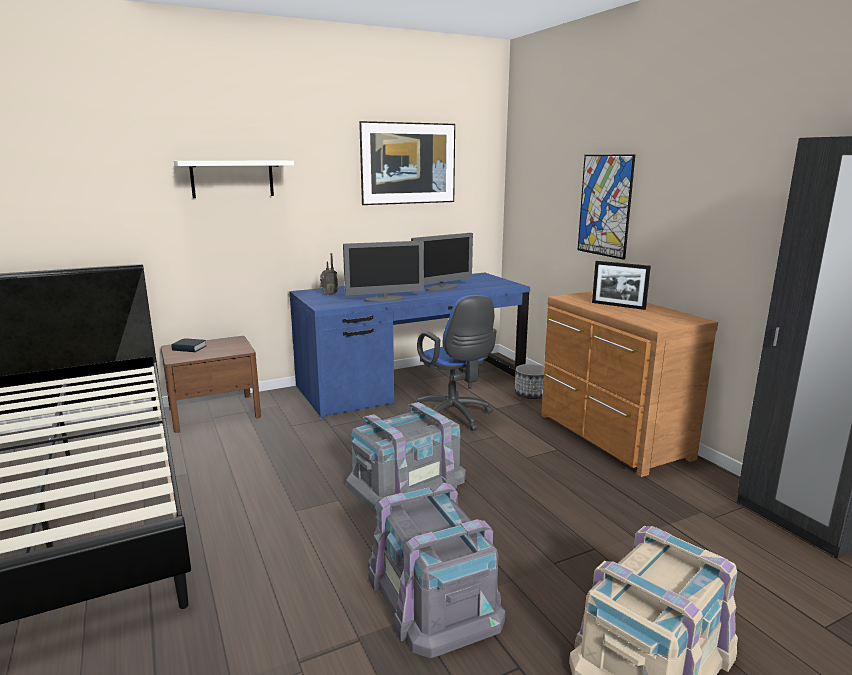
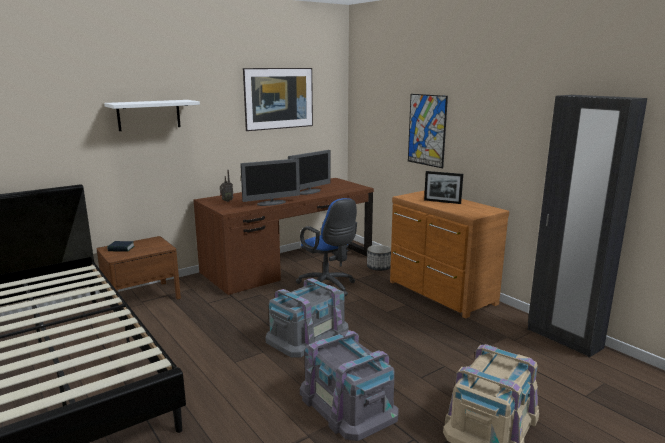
camera: 10 degrees left, 0 degrees up
(412, 382) = (289, 264): blue desk -> brown desk

